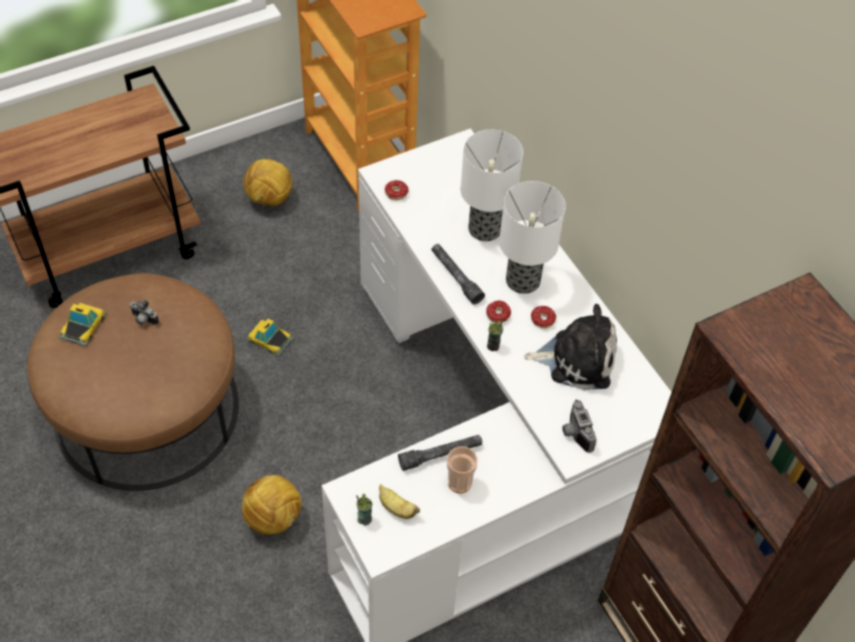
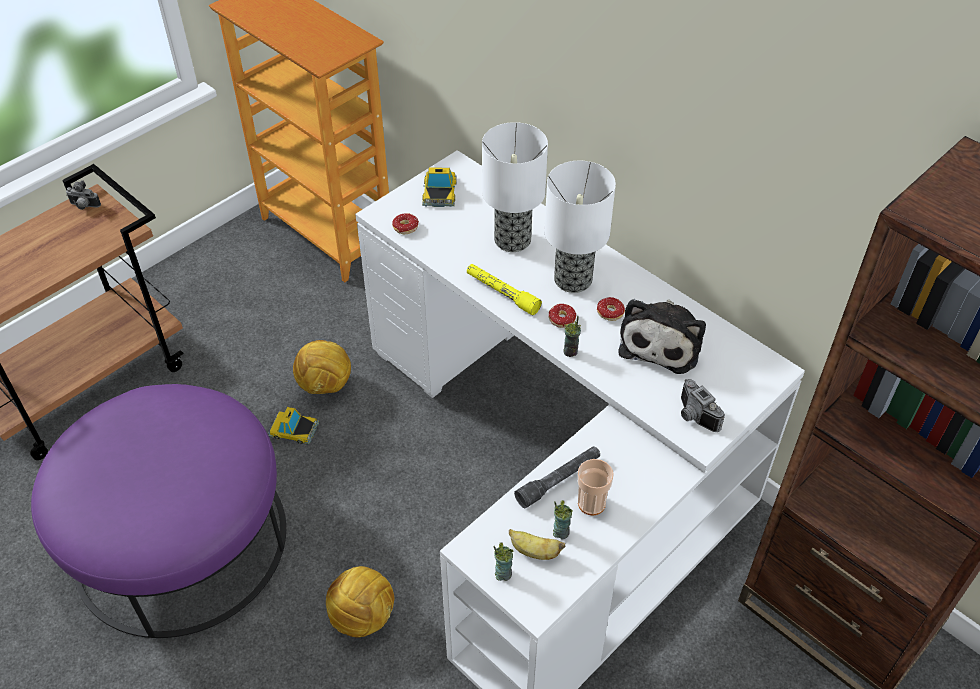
camera: 15 degrees left, 5 degrees down
(83, 326) = (89, 459): toy car -> toy car (439, 192)
(143, 320) = (159, 434): camera -> camera (84, 206)
(147, 409) = (181, 540): brown ottoman -> purple ottoman
(270, 199) = (246, 291): football -> football (325, 386)
(424, 498) = (561, 532): none -> cup
(456, 277) = (502, 293): grey flashlight -> yellow flashlight
(577, 359) = (662, 341): plush toy -> plush toy turned 120 degrees clockwise

